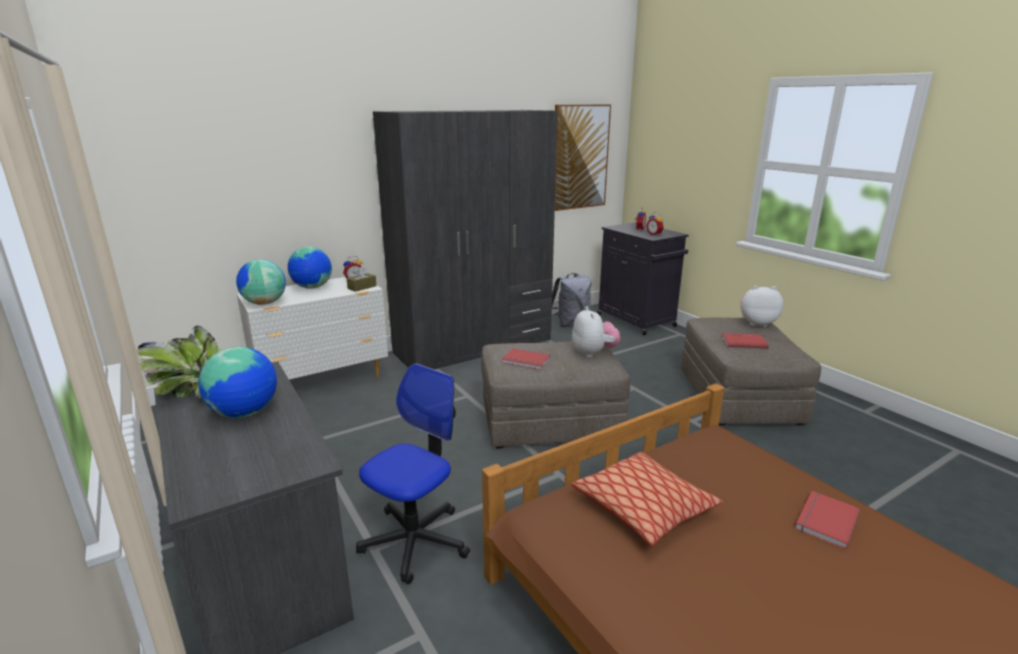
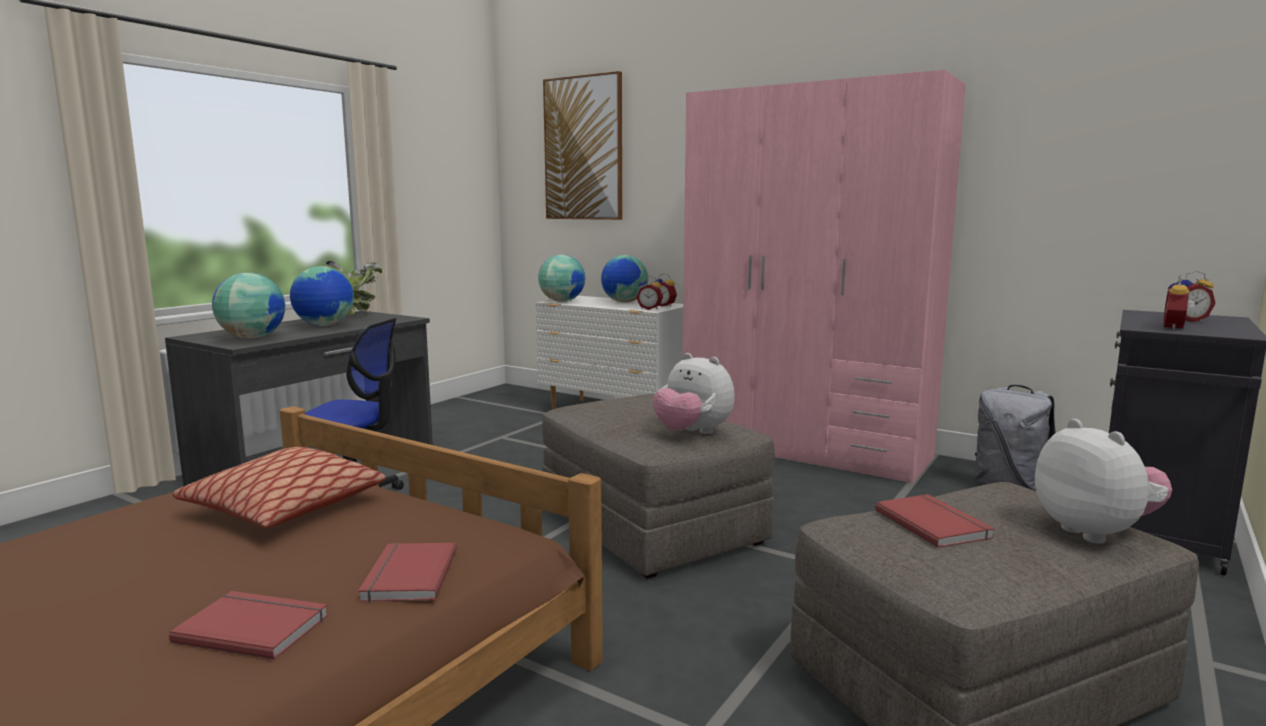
camera: 65 degrees right, 10 degrees down
(273, 457) = (252, 338): none -> globe
(362, 287) = (650, 309): brown tissue box -> alarm clock
(474, 346) = (804, 448): grey wardrobe -> pink wardrobe
(525, 361) = (615, 408): red book -> red book (407, 576)
(580, 157) = (1116, 169): picture -> picture (583, 149)
(593, 353) = (692, 433): plush toy -> plush toy turned 75 degrees clockwise

